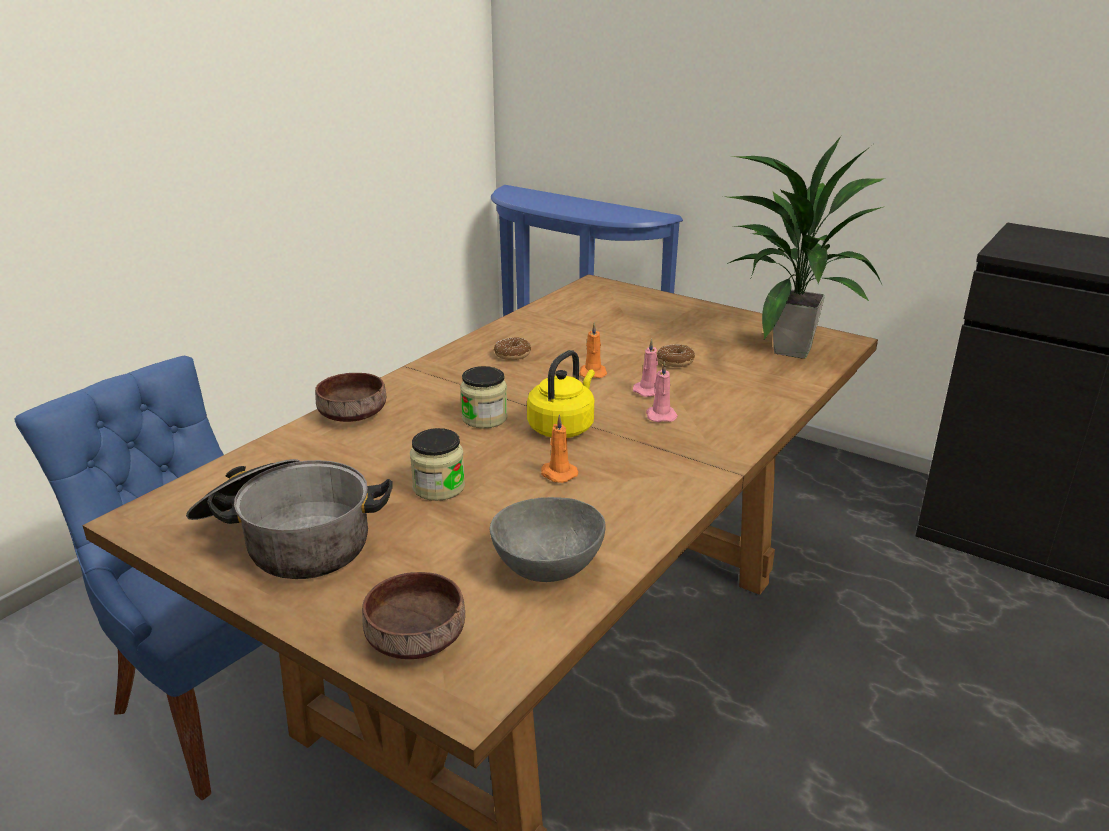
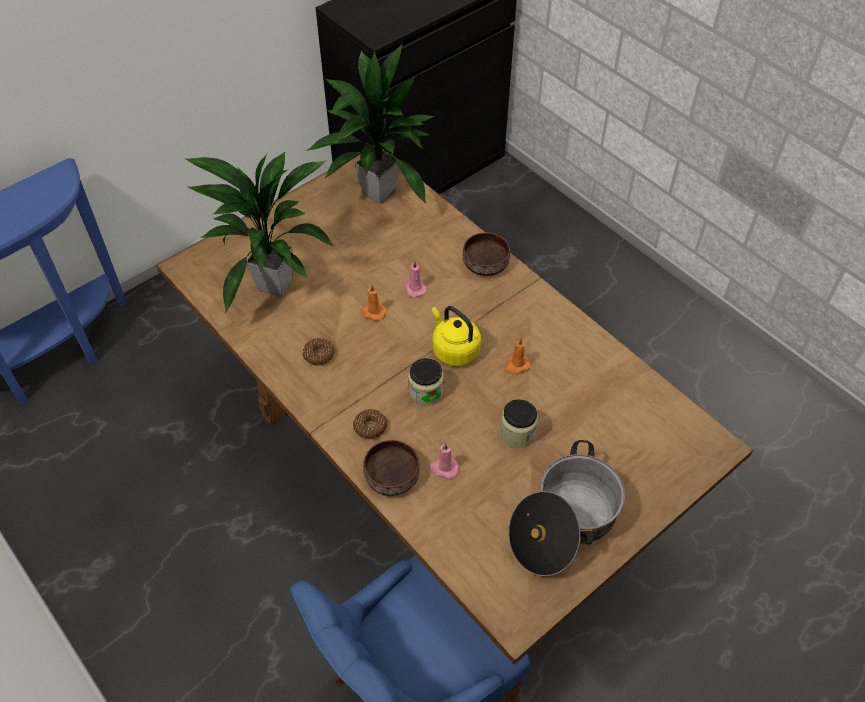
camera: 75 degrees left, 25 degrees up
(414, 637) = (670, 464): brown bowl -> brown bowl (484, 264)
(550, 569) = (619, 392): grey bowl -> none
(599, 321) = (274, 284): none -> potted plant
(660, 415) = (453, 293): pink candle -> pink candle (443, 468)
(675, 361) = (372, 260): donut -> donut (370, 427)

